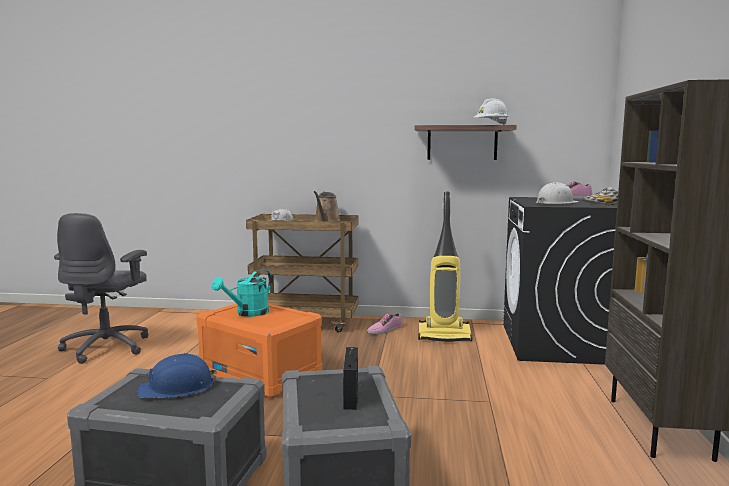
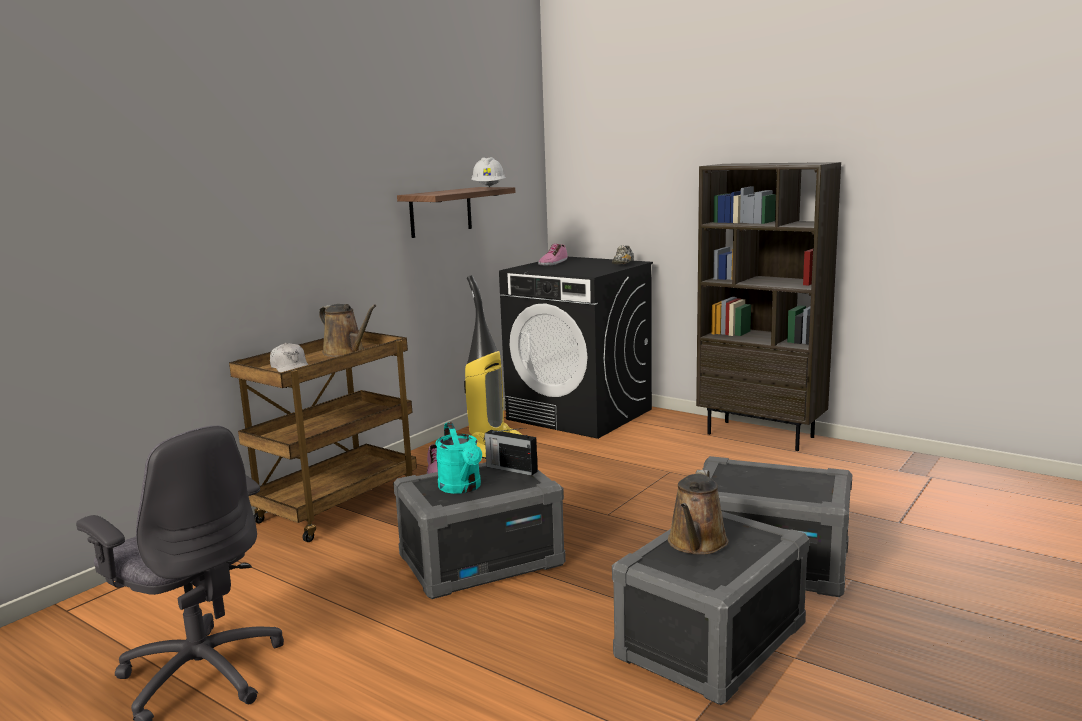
camera: 60 degrees left, 5 degrees up
(177, 387) = (696, 544): blue hard hat -> brown watering can
(261, 373) = (481, 560): orange storage box -> grey storage box
(351, 395) = (766, 477): radio -> radio (511, 469)
(555, 203) = (586, 269): white hard hat -> none

